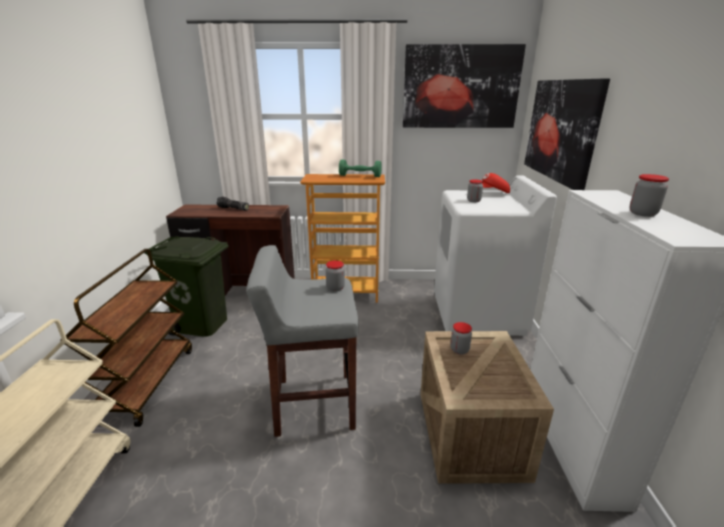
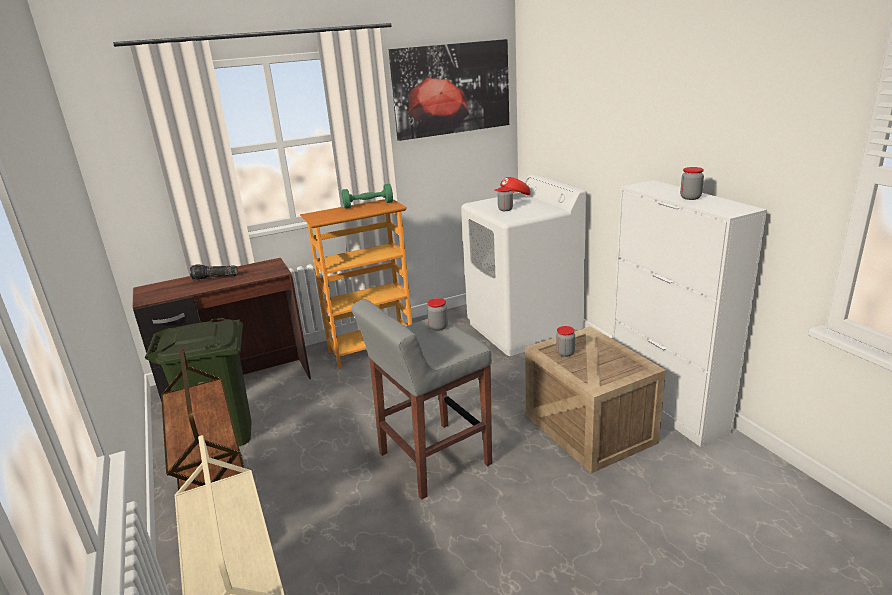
camera: 25 degrees left, 0 degrees up
(561, 130) = (572, 127): picture -> none

